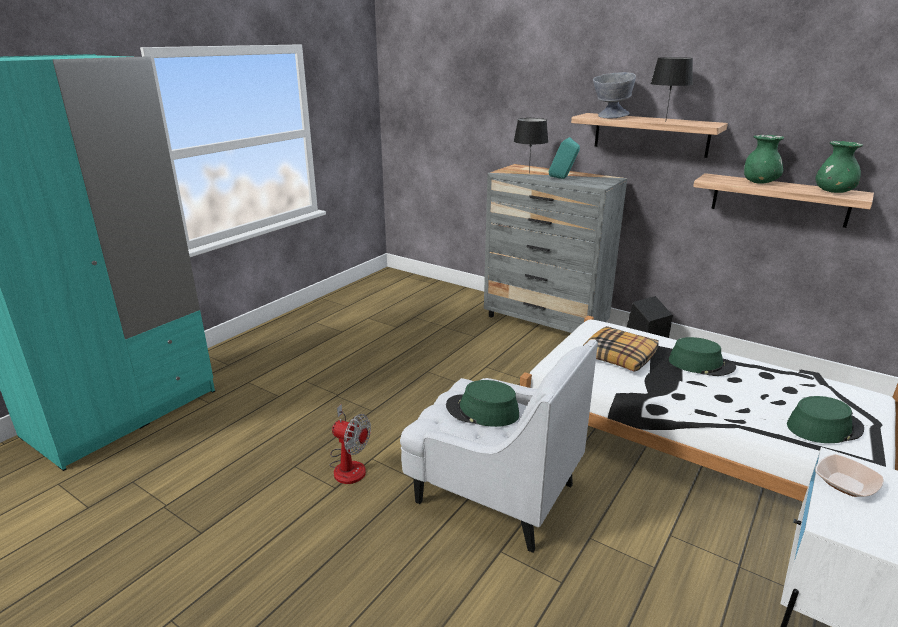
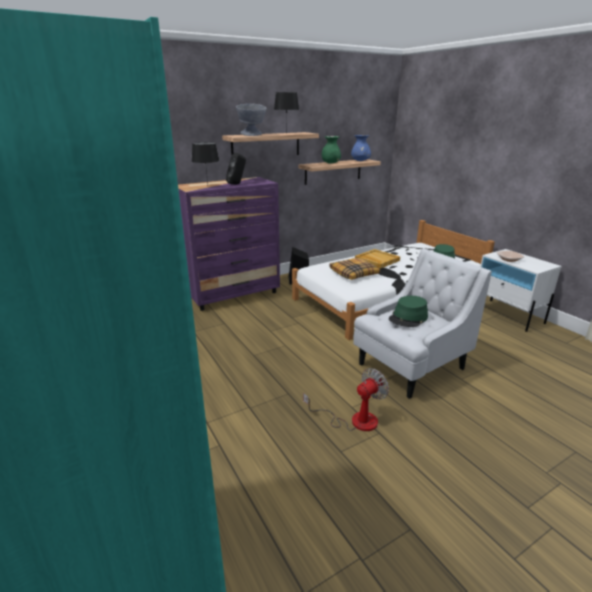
camera: 65 degrees left, 0 degrees up
(545, 321) = (234, 295): grey dresser -> purple dresser
(562, 178) = (237, 184): turquoise speaker -> black speaker
(701, 364) = (376, 260): green hat -> beige tray
(833, 192) = (360, 161): green vase -> blue vase

